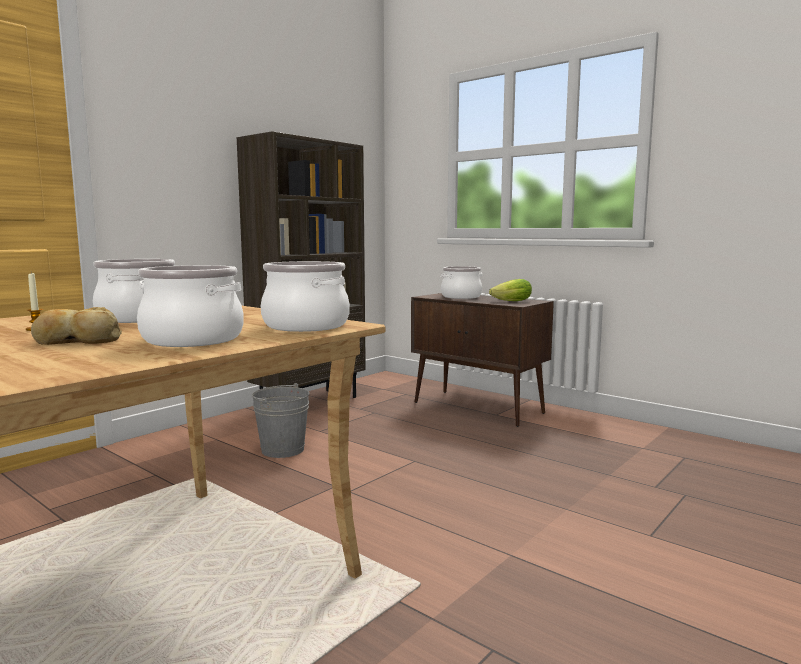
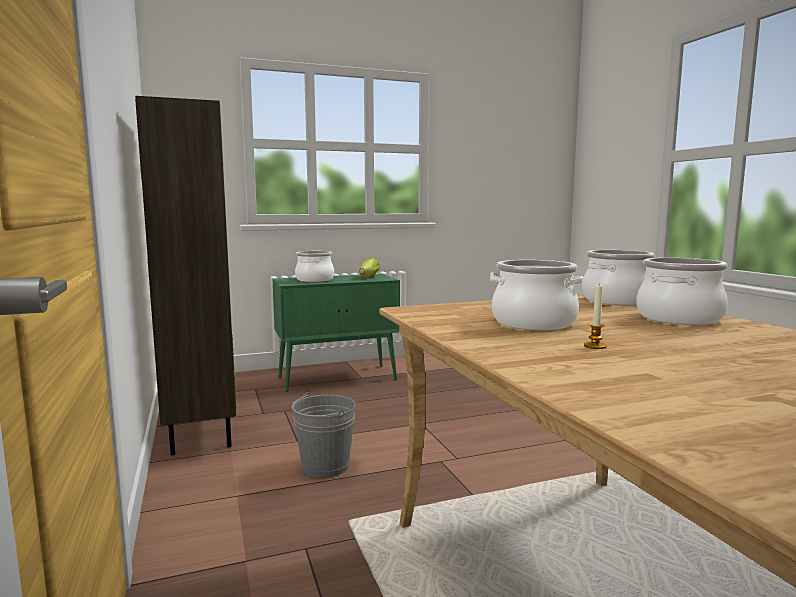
camera: 60 degrees left, 0 degrees up
(77, 341) = (679, 337): bread -> none
(479, 408) = (338, 378): brown cabinet -> green cabinet

